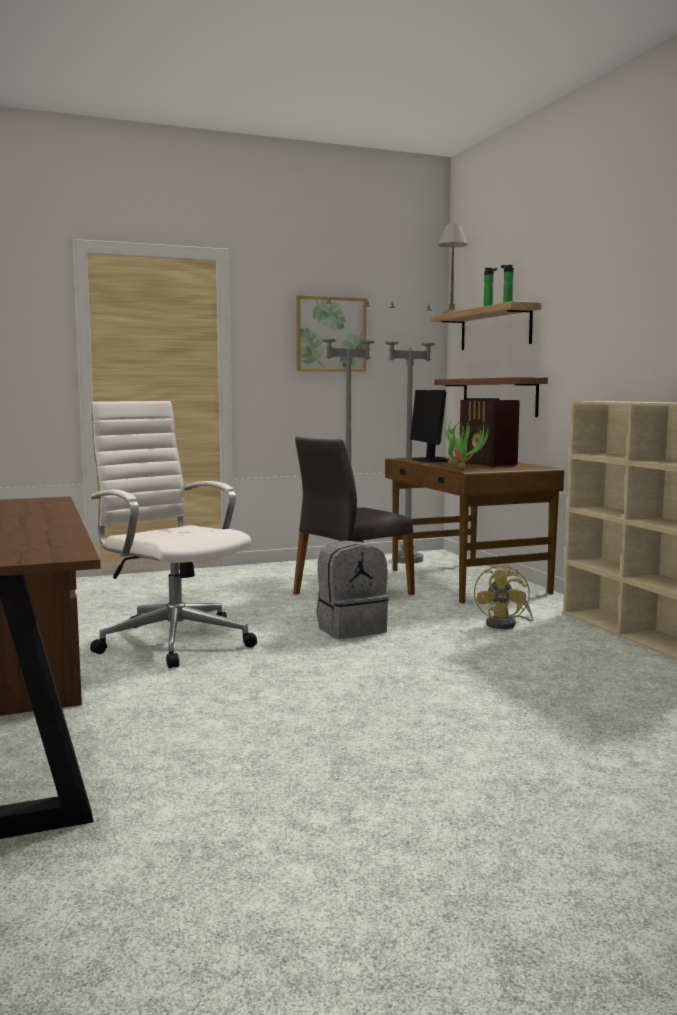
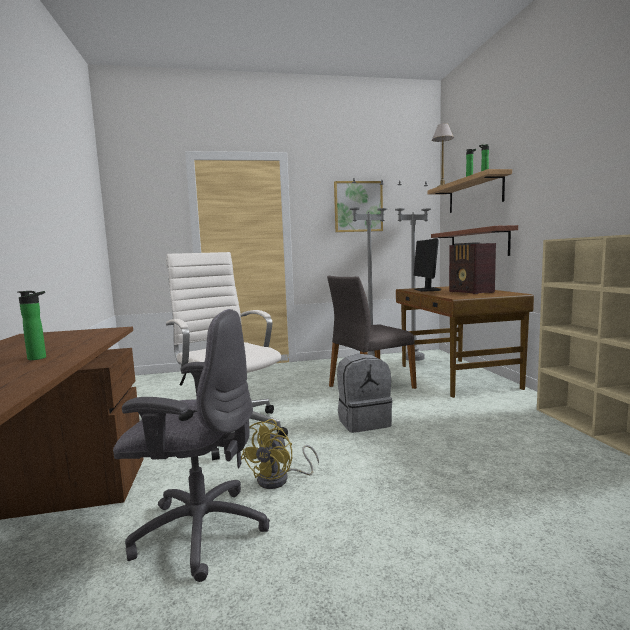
camera: 10 degrees right, 0 degrees up
(28, 522) = (40, 358): none -> bottle
(189, 720) = (199, 530): none -> grey office chair
(463, 469) = (452, 296): potted plant -> none
(506, 624) = (490, 420): yellow fan -> yellow fan (280, 480)

